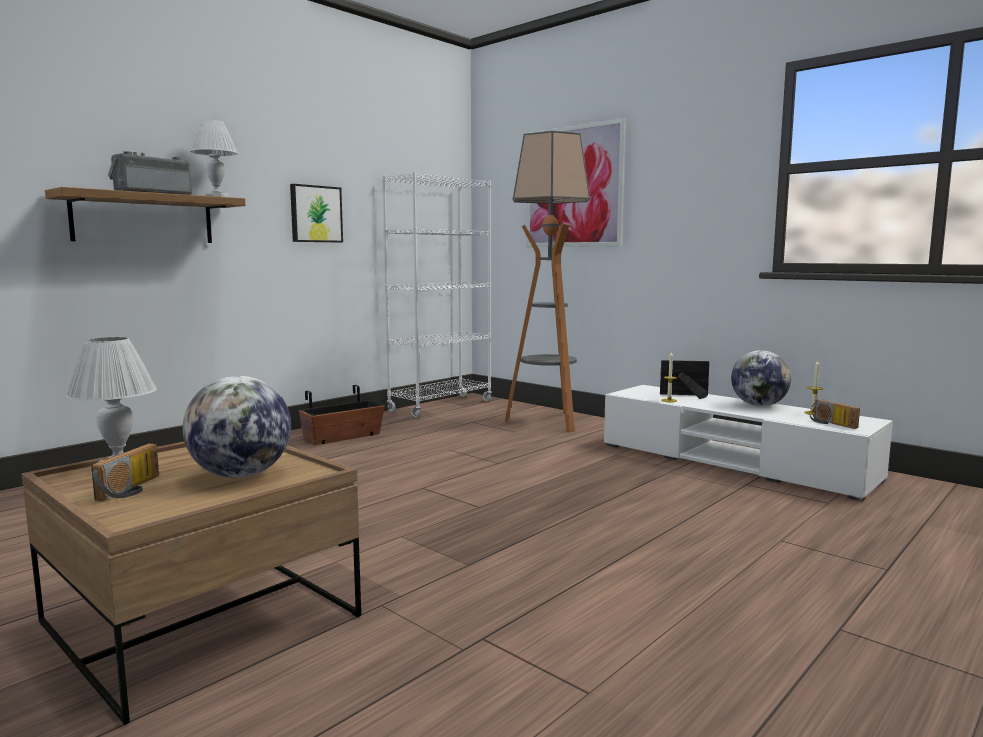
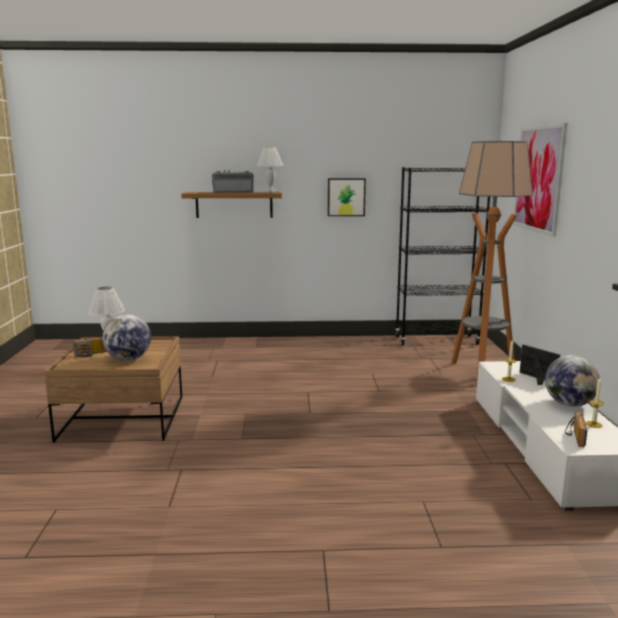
camera: 45 degrees right, 5 degrees up
(342, 437) = (334, 348): planter -> none
(441, 406) = (436, 340): white bookcase -> black bookcase

